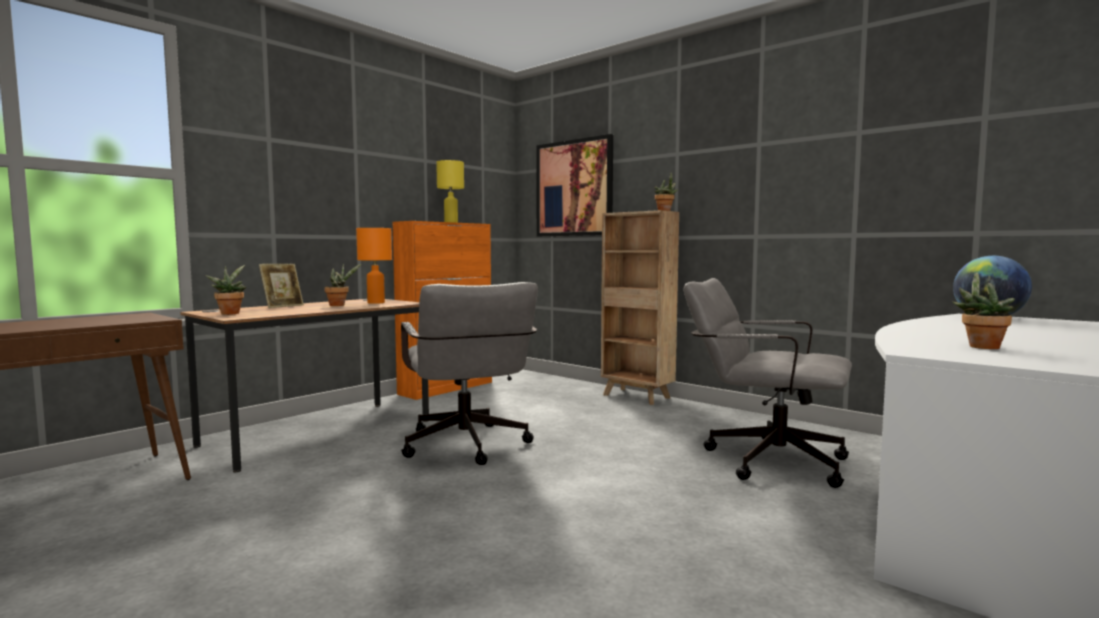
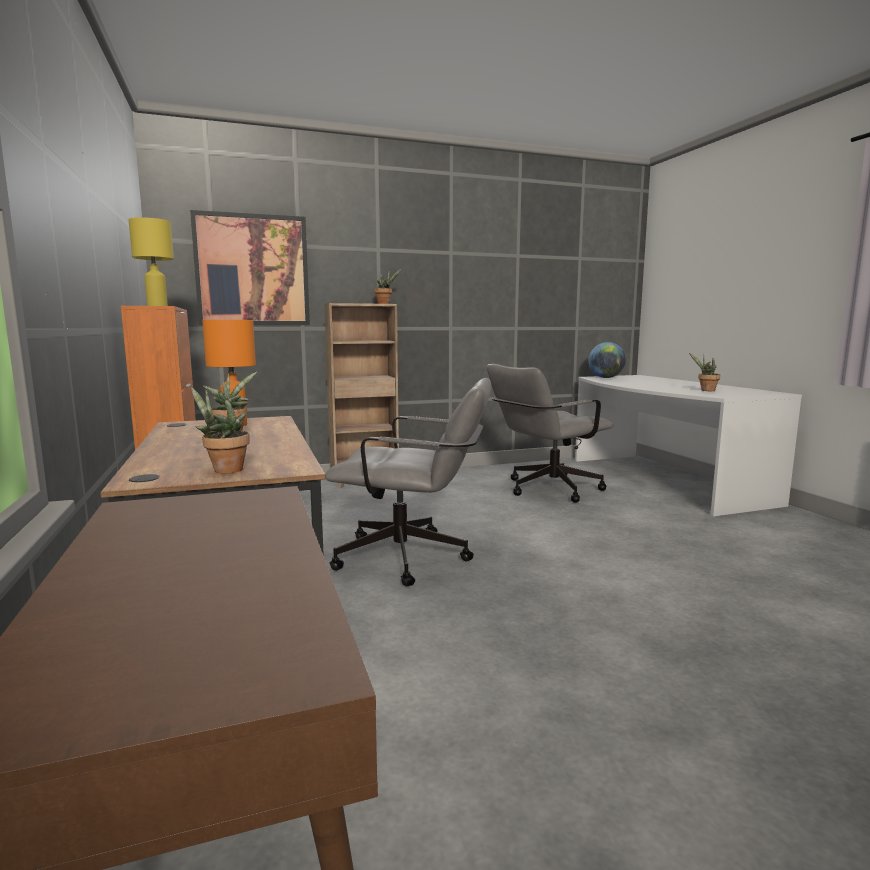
camera: 60 degrees left, 5 degrees up
(282, 306) = (173, 450): picture frame -> none

